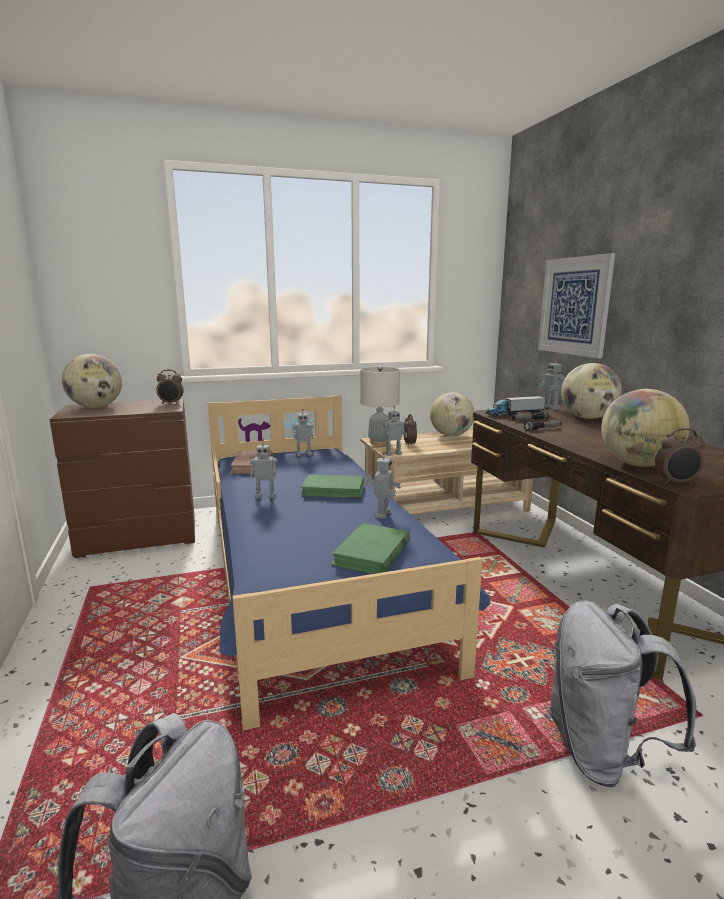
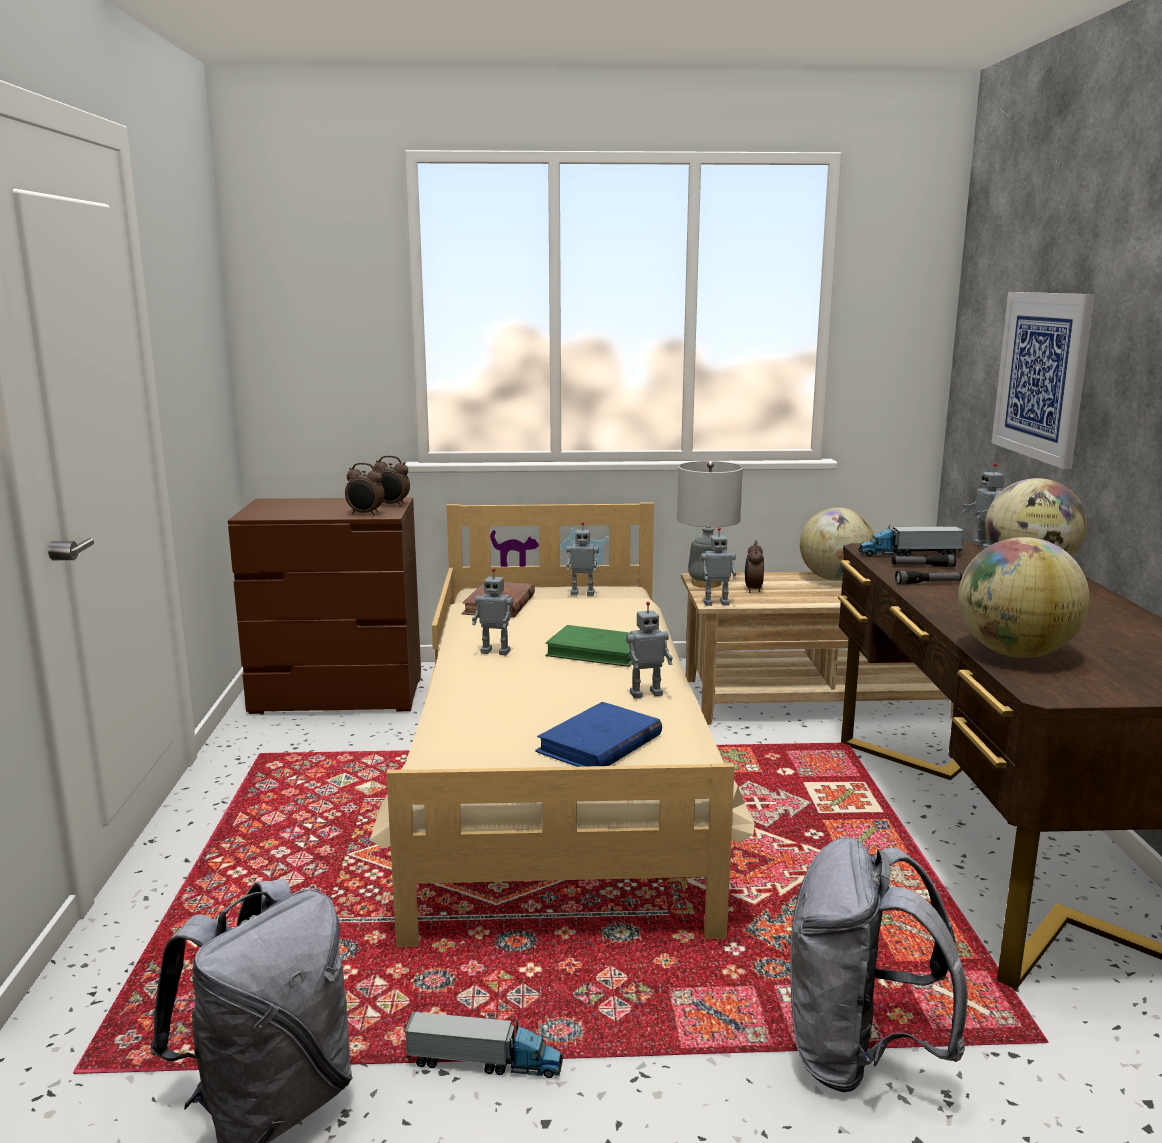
camera: 15 degrees right, 0 degrees up
(96, 407) = (291, 505): globe -> none
(313, 576) = (559, 777): blue bed -> beige bed
(348, 823) = (485, 1062): none -> toy truck
(372, 553) = (599, 744): green book -> blue book
(381, 514) = (645, 693): toy robot -> toy robot turned 45 degrees clockwise
(676, 483) = (1038, 686): alarm clock -> alarm clock (365, 514)

